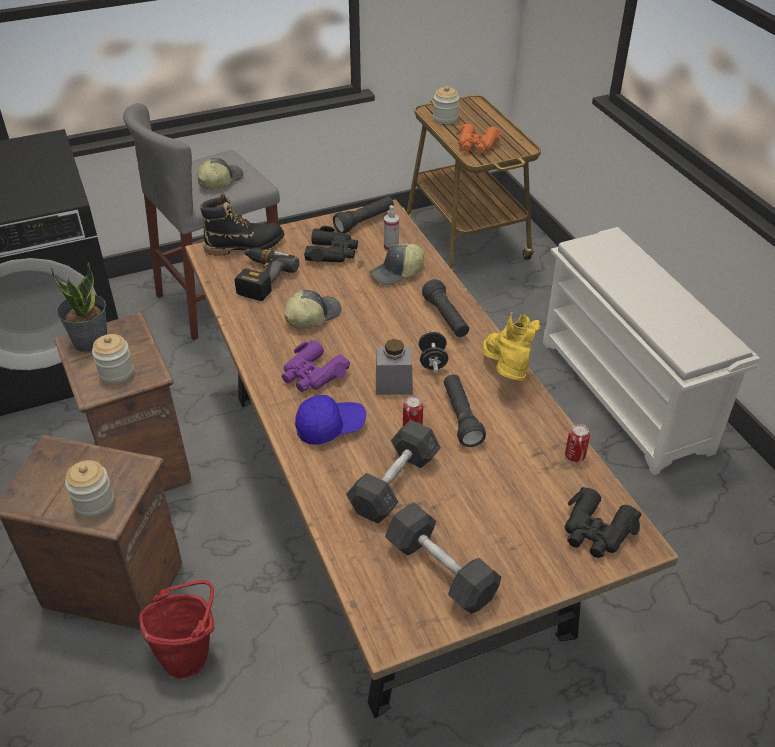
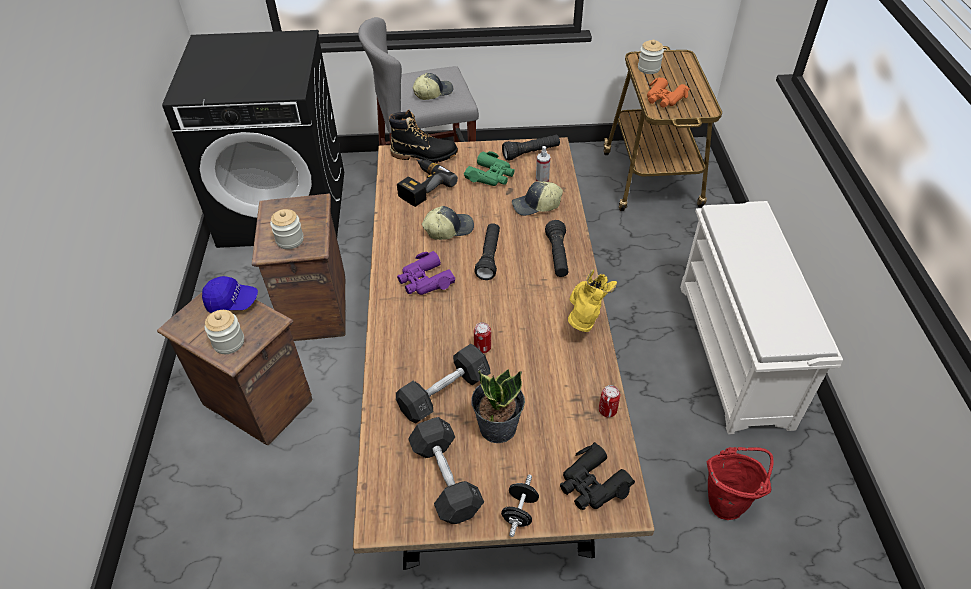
camera: 20 degrees right, 5 degrees up
(90, 341) = (282, 209): potted plant -> potted plant (497, 426)
(190, 655) = (289, 474): red bucket -> red bucket (728, 501)
(330, 427) = (417, 330): blue cap -> blue cap (232, 302)
(332, 253) = (491, 176): black binoculars -> green binoculars
(394, 384) = (485, 305): grey jar -> none
(432, 361) = (527, 293): black dumbbell -> black dumbbell (519, 511)
(461, 417) = (526, 349): black flashlight -> black flashlight (489, 257)

